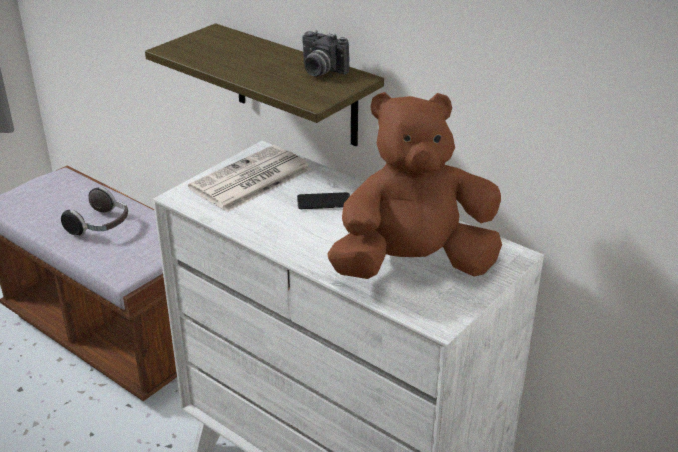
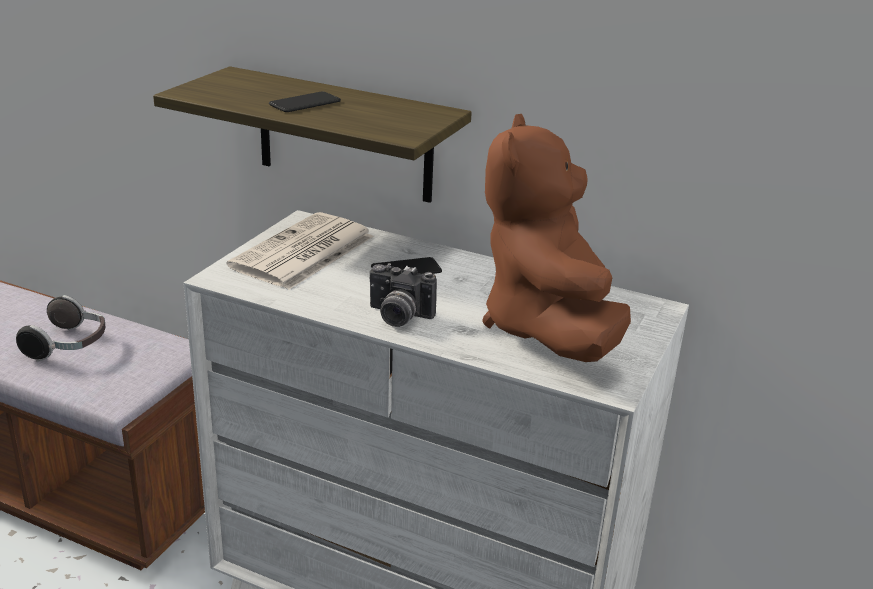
camera: 15 degrees left, 5 degrees down
(254, 64) = (305, 103): none -> phone
(320, 71) = (391, 107): camera -> camera (397, 317)
(413, 265) = (548, 329): brown plush toy -> brown plush toy turned 60 degrees counterclockwise

